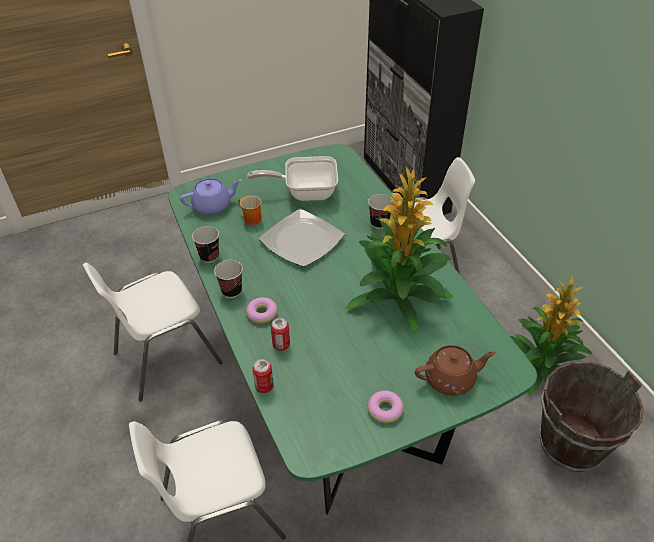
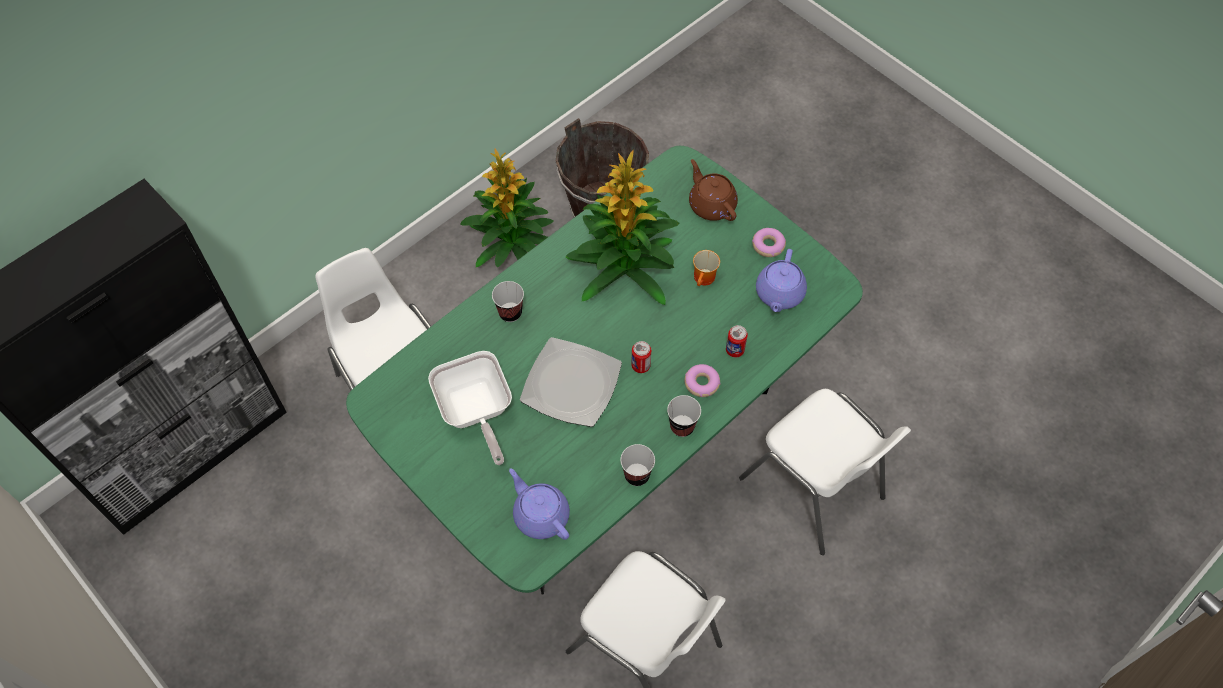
camera: 110 degrees left, 15 degrees up
(250, 219) = (552, 457): mug -> mug (705, 279)
(264, 386) = (790, 346): can -> can (640, 366)
(324, 398) = (779, 294): none -> purple teapot

